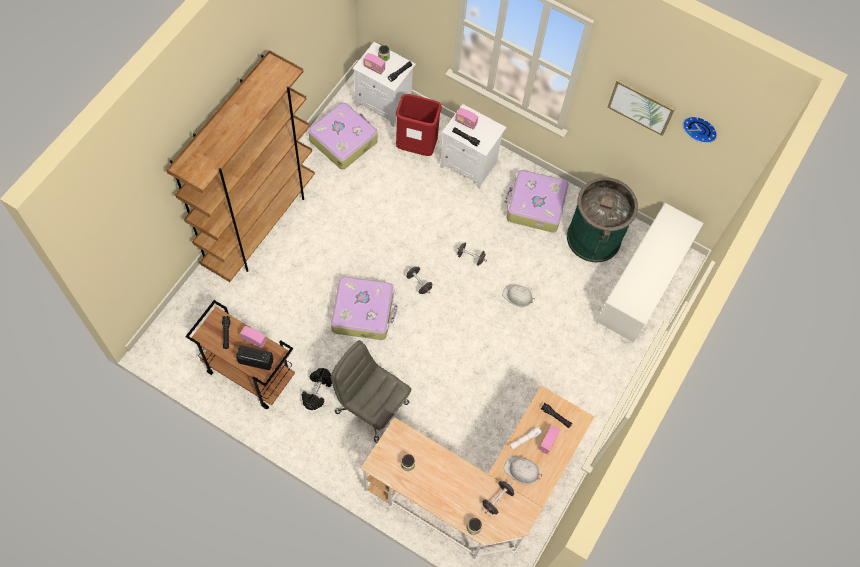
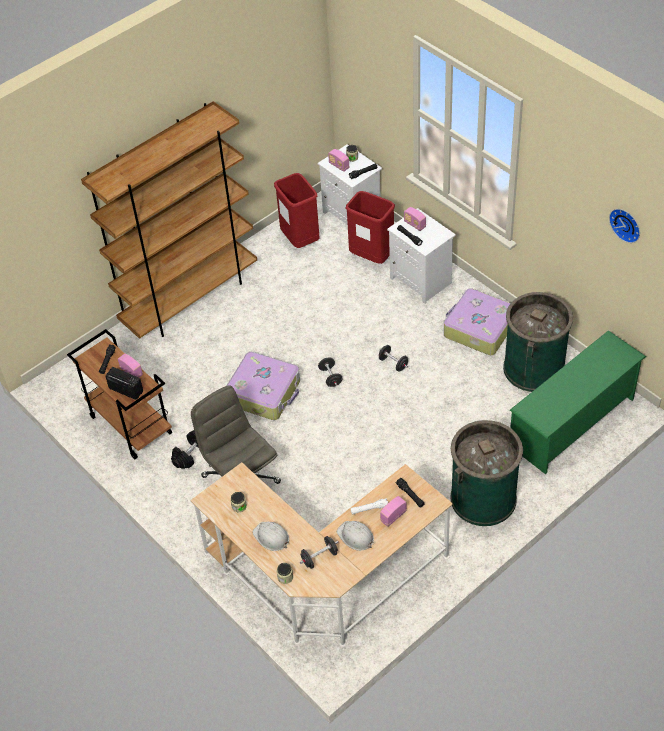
camera: 25 degrees right, 15 degrees down
(343, 140) = (300, 240): suitcase -> red trash can
(518, 296) = (431, 407): white hard hat -> white hard hat (271, 537)
(589, 378) = (483, 498): none -> green trash can
(641, 106) = (573, 202): picture -> none
(641, 286) = (572, 423): white shoe rack -> green shoe rack

